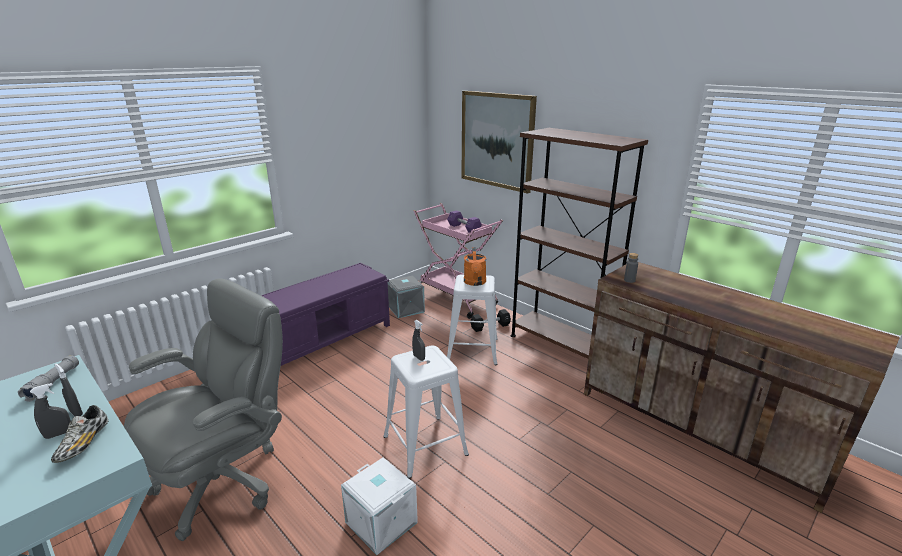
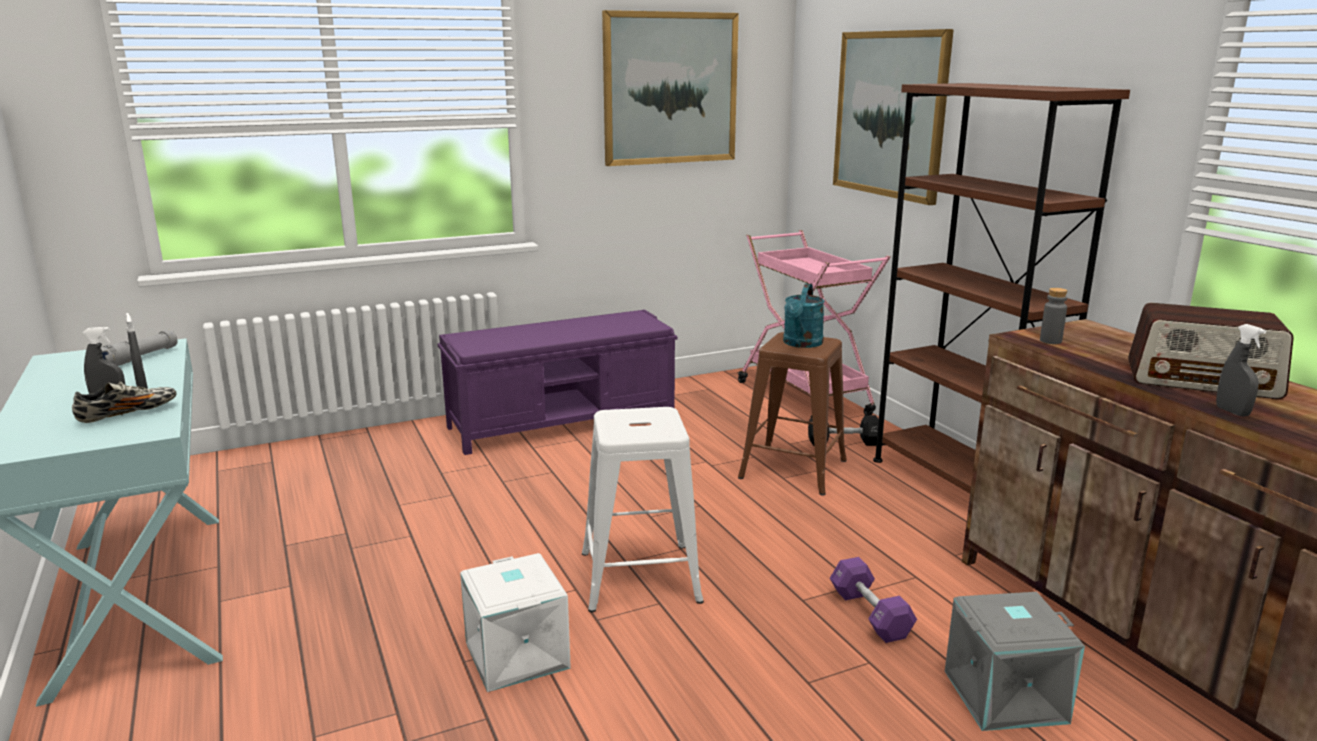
camera: 20 degrees right, 5 degrees down
(83, 444) = (128, 414): shoe -> shoe turned 150 degrees counterclockwise
(225, 480) = (336, 559): grey office chair -> none
(361, 126) = (670, 88): none -> picture
(406, 308) = (713, 400): grey storage box -> grey storage box (1004, 695)
(419, 357) = (637, 417): grey spray bottle -> grey spray bottle (1232, 412)
(464, 228) = (826, 270): purple dumbbell -> purple dumbbell (870, 614)
(472, 350) = (793, 469): white stool -> brown stool
(475, 283) = (801, 344): orange watering can -> turquoise watering can
(713, 299) = (1202, 380): none -> radio

